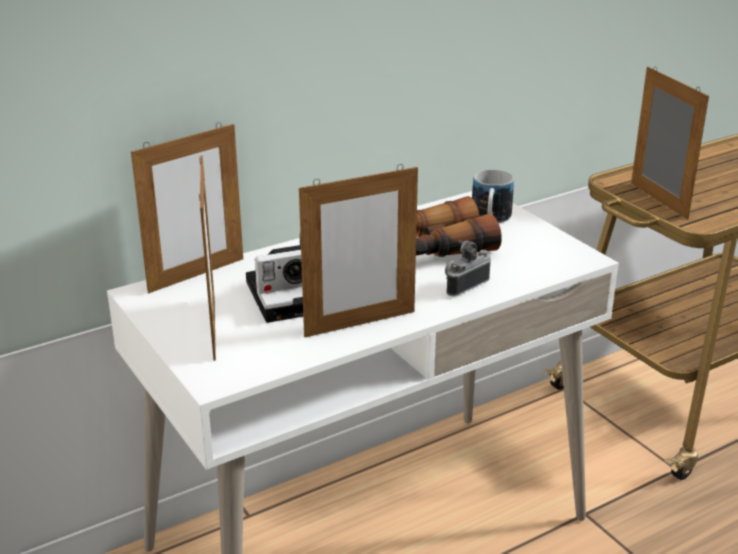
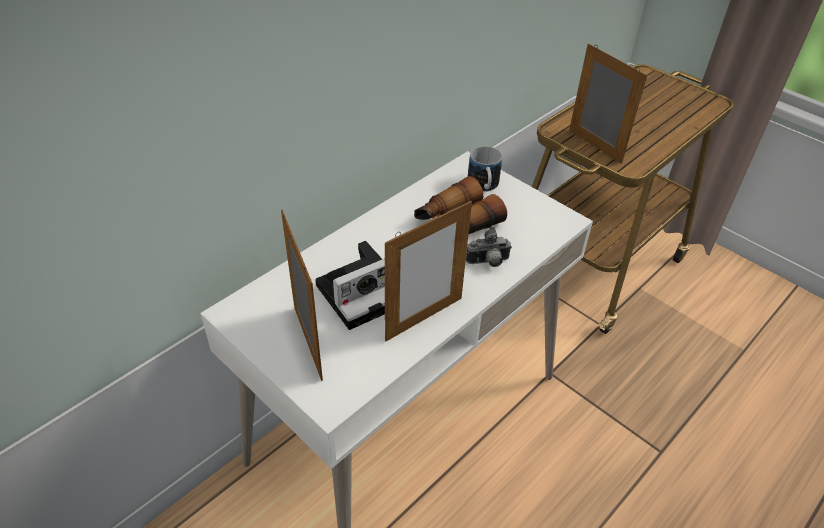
camera: 15 degrees left, 15 degrees up
(196, 275) = (271, 283): picture frame -> none
(463, 285) = (488, 263): camera -> camera turned 135 degrees counterclockwise

